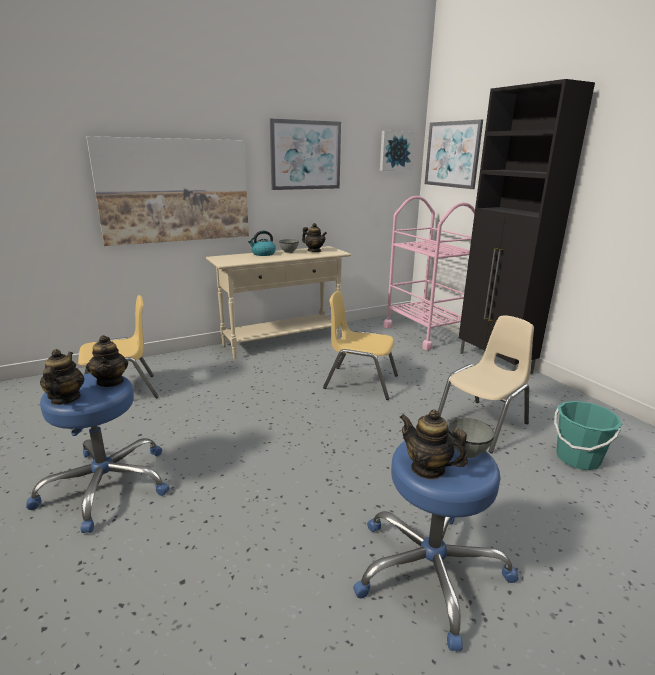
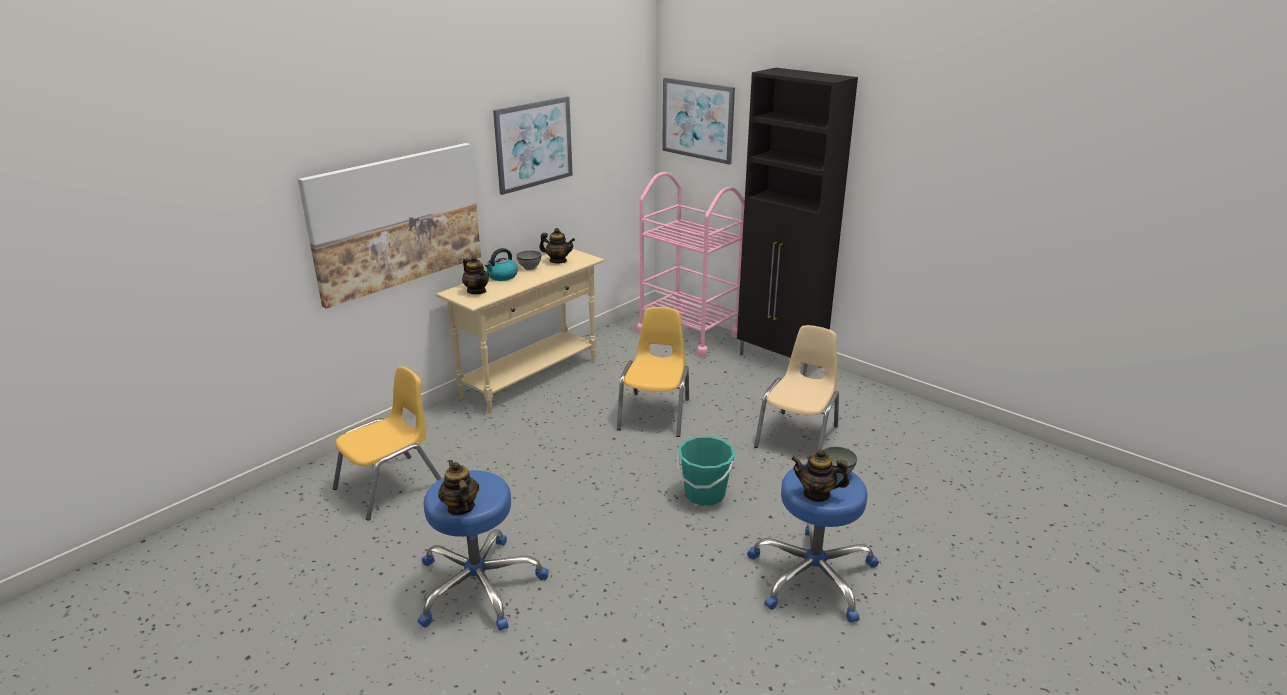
camera: 20 degrees left, 5 degrees up
(111, 381) = (482, 480): teapot -> teapot (477, 291)
(360, 382) = (655, 414): yellow chair -> yellow chair turned 105 degrees clockwise
(395, 151) = (627, 116): picture -> none
(577, 458) = (889, 452): turquoise bucket -> turquoise bucket (704, 494)

